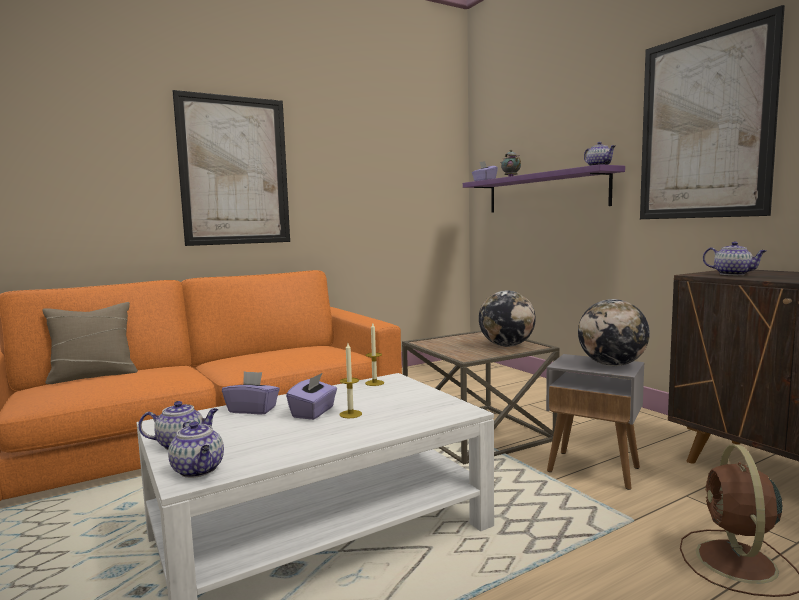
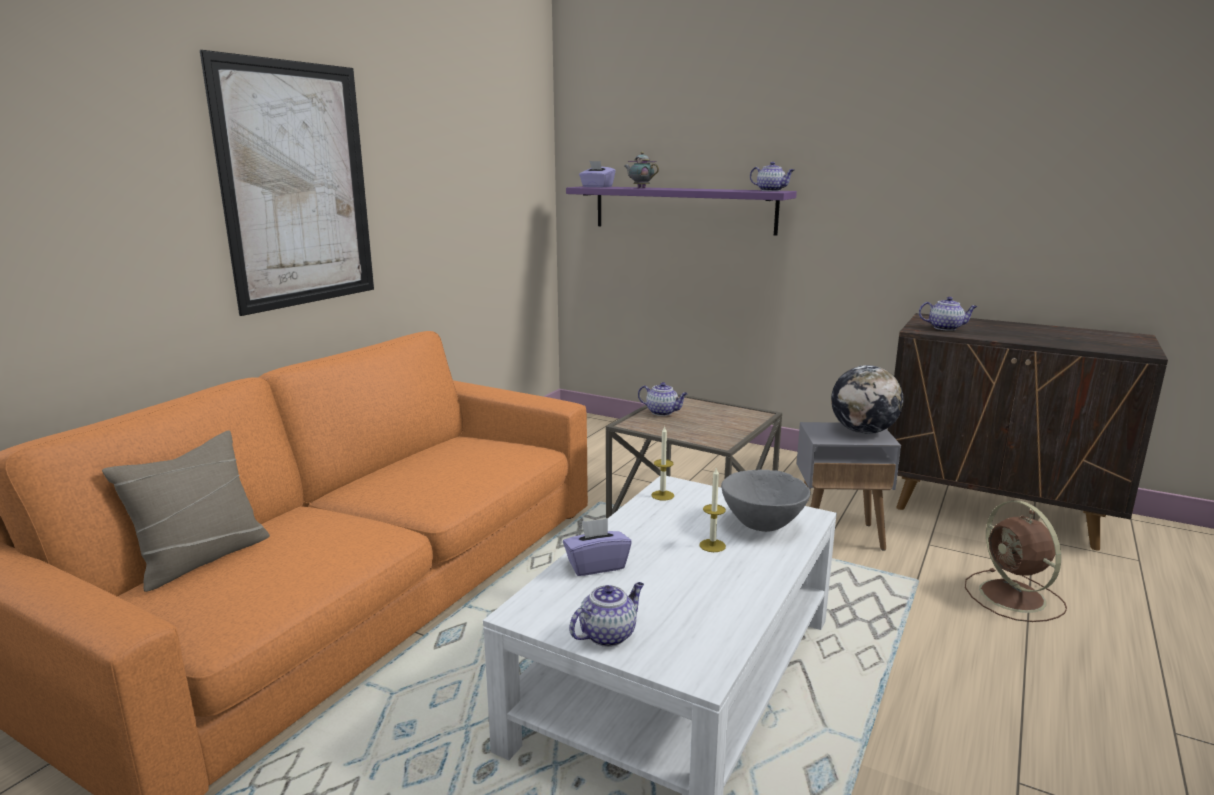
camera: 30 degrees left, 10 degrees up
(199, 470) = (691, 660): teapot -> teapot (663, 412)
(313, 412) = (671, 552): purple tissue box -> none
(413, 410) = (763, 525): none -> grey bowl
(506, 346) = (728, 417): globe -> none
(703, 126) = (892, 161): picture -> none

